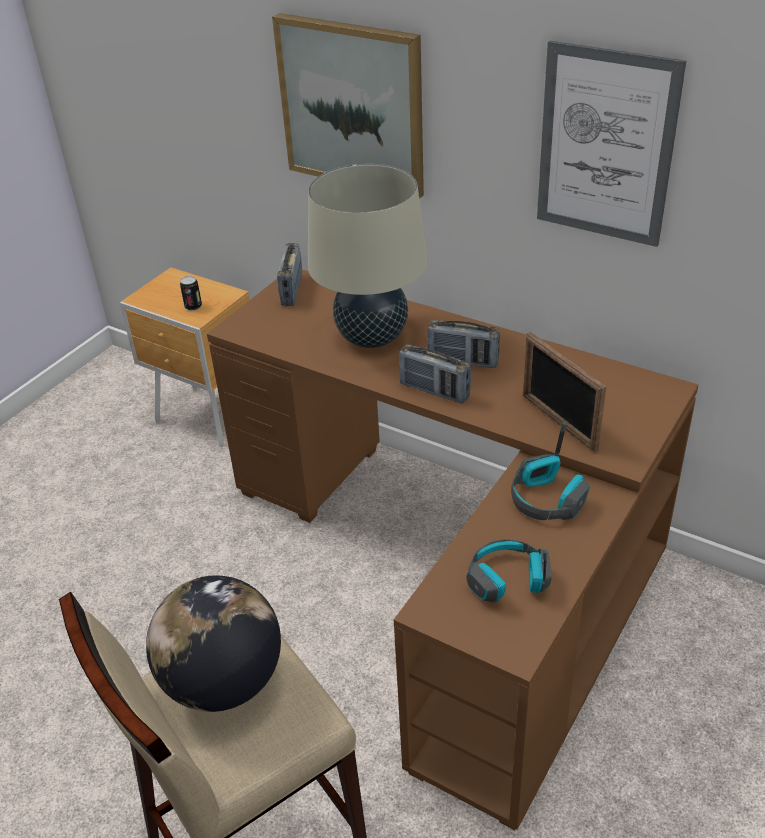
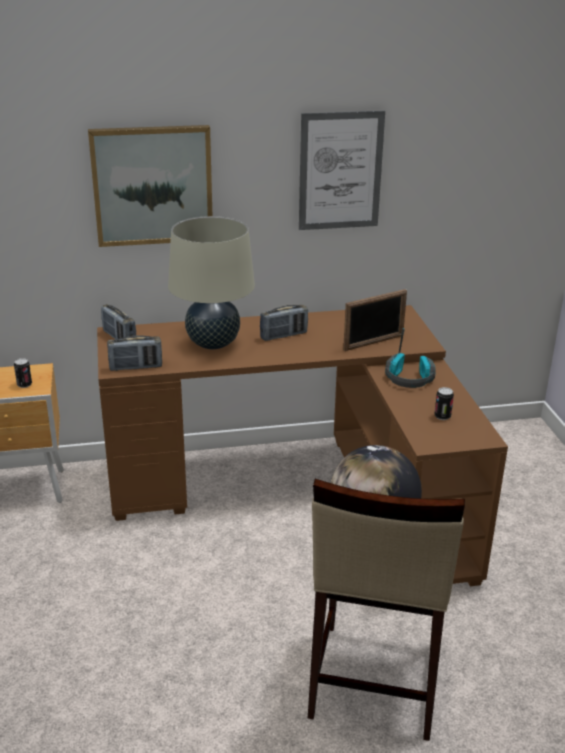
camera: 45 degrees left, 10 degrees down
(434, 391) = (290, 353): radio -> radio (136, 367)
(507, 581) = (442, 416): headphones -> can
(558, 422) = (374, 343): picture frame -> picture frame turned 45 degrees counterclockwise

